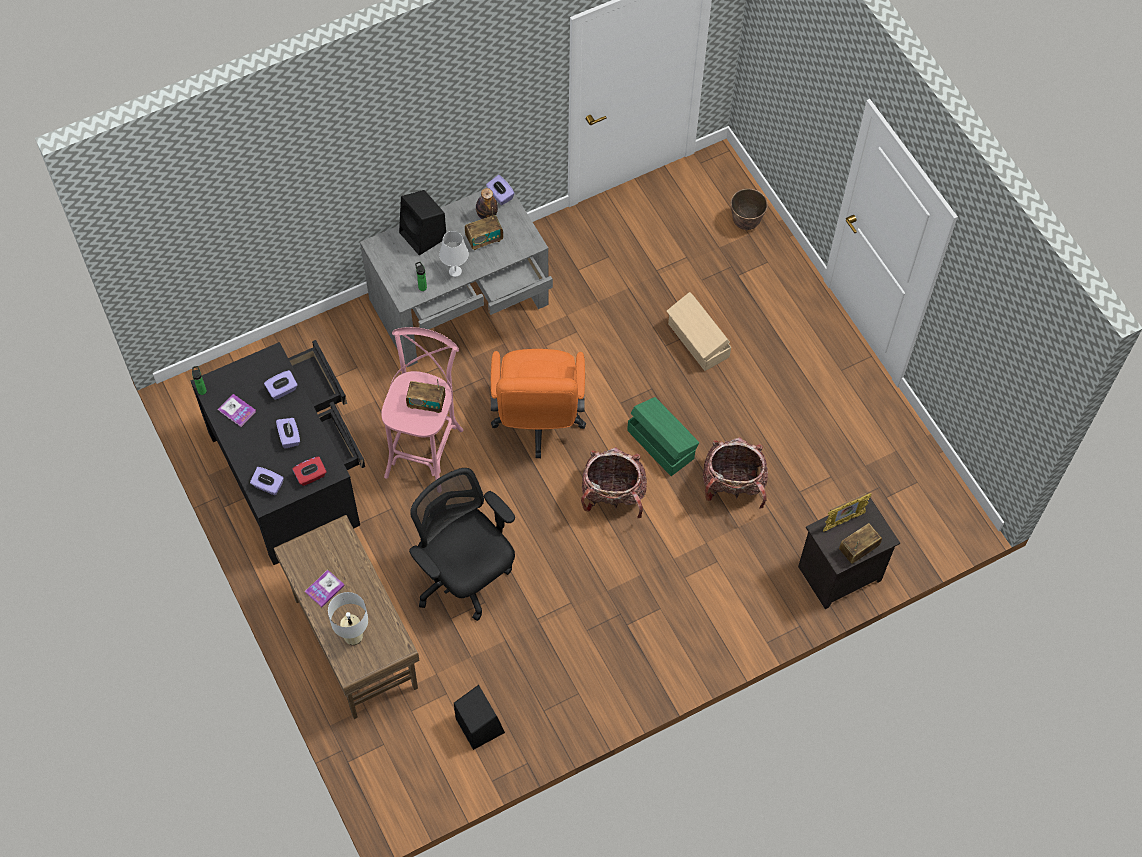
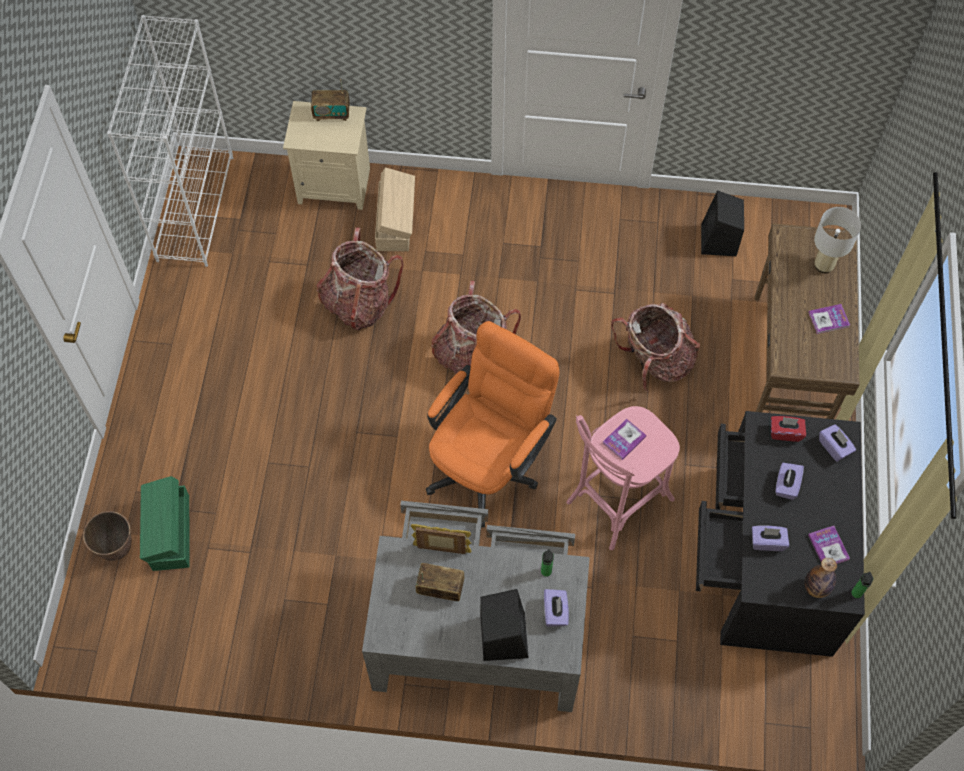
camera: 145 degrees left, 0 degrees up
(426, 403) = (624, 440): radio -> book
(455, 271) = (498, 568): white table lamp -> none
(466, 578) = (655, 361): black office chair -> backpack
(487, 215) = (416, 618): bottle -> bottle (816, 588)
(500, 195) = (383, 634): purple tissue box -> purple tissue box (555, 612)
(661, 443) = (390, 376): green storage box -> green storage box (169, 533)
(698, 341) = (274, 451): beige storage box -> beige storage box (395, 221)
(839, 575) = (335, 184): black nightstand -> beige nightstand
(843, 521) = (323, 140): picture frame -> picture frame (442, 550)
(930, 484) = (195, 207): none -> white bookcase

